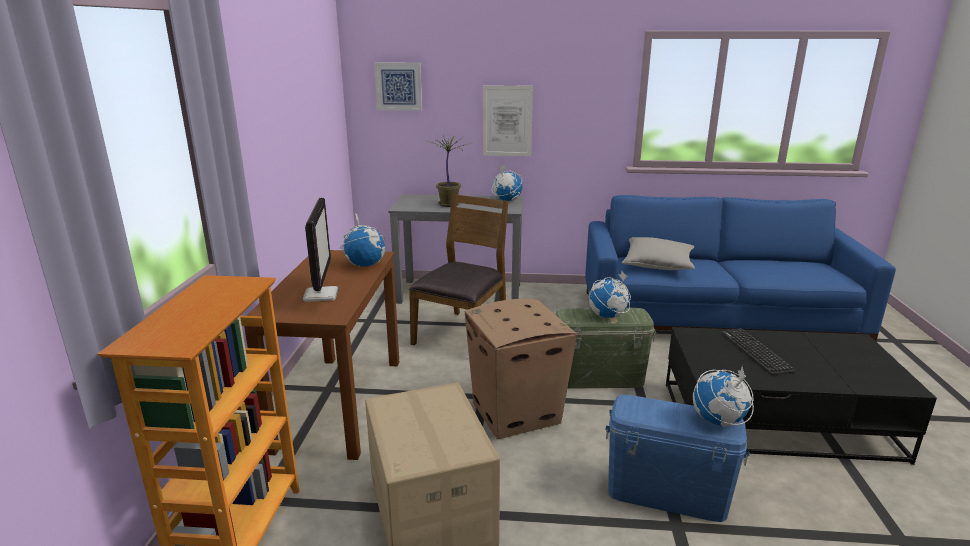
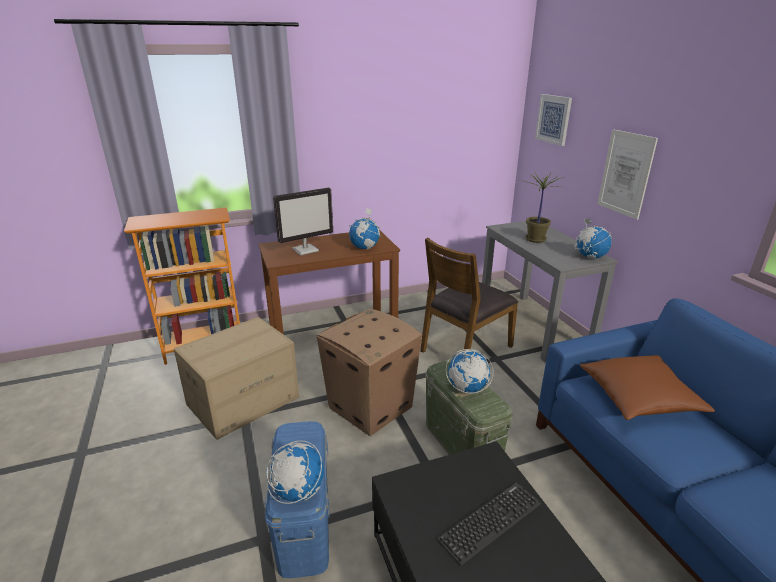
camera: 65 degrees right, 5 degrees up
(462, 334) = (465, 348): brown chair -> brown chair turned 135 degrees clockwise
(658, 264) = (639, 398): grey pillow -> brown pillow

